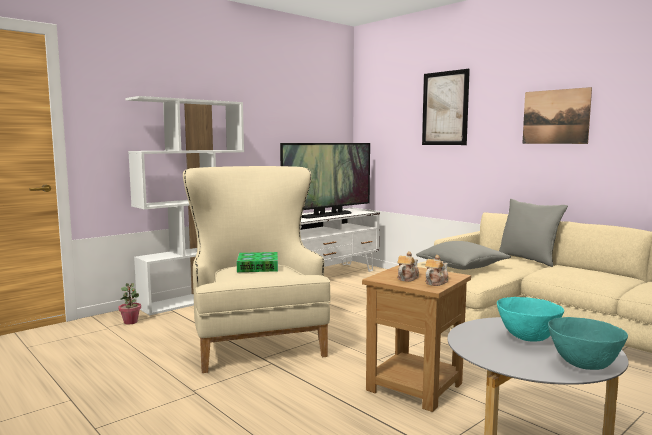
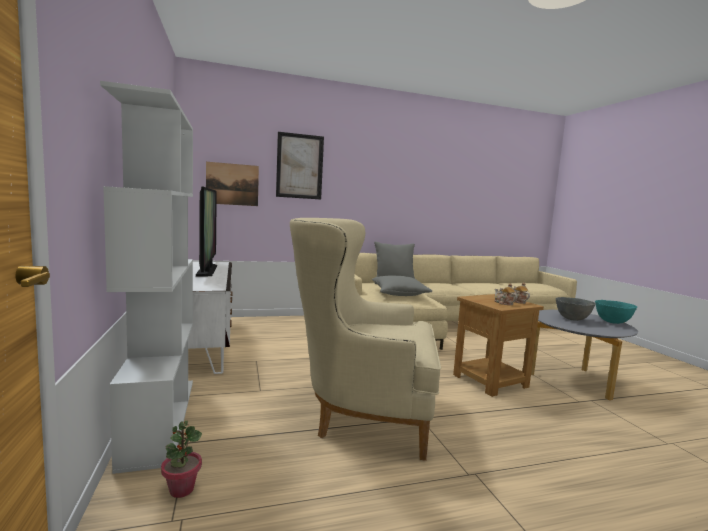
camera: 65 degrees left, 0 degrees up
(258, 267) = (381, 329): book -> none
(528, 338) = (572, 319): turquoise bowl -> grey bowl
(555, 117) = (389, 184): picture -> picture (232, 184)

